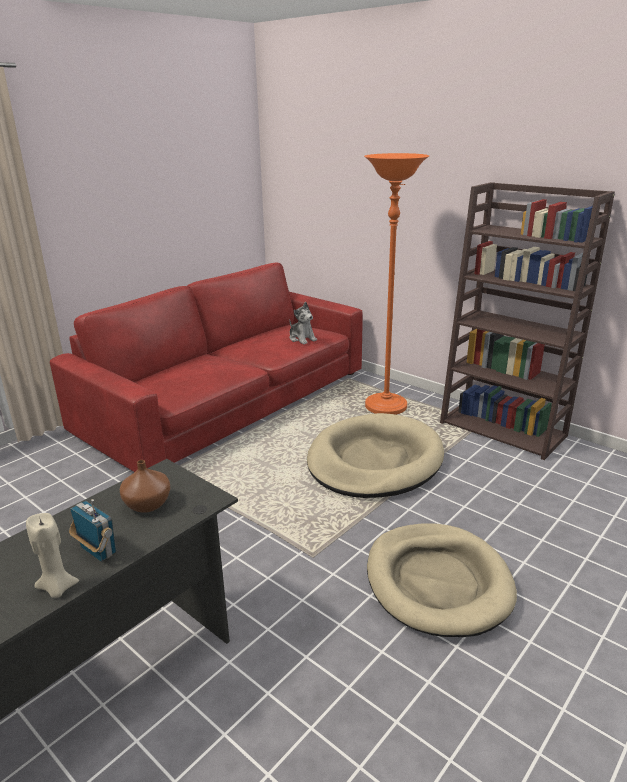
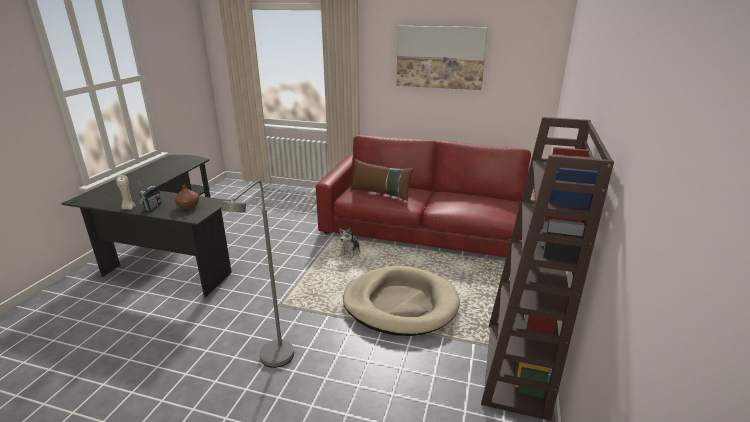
camera: 65 degrees right, 0 degrees up
(137, 169) = (440, 57): none -> picture
(192, 376) = (381, 193): none -> brown pillow
(302, 339) = (478, 209): plush toy -> plush toy (350, 253)
(386, 407) = (488, 291): orange floor lamp -> none
(437, 582) = (273, 362): beige dog bed -> grey floor lamp

